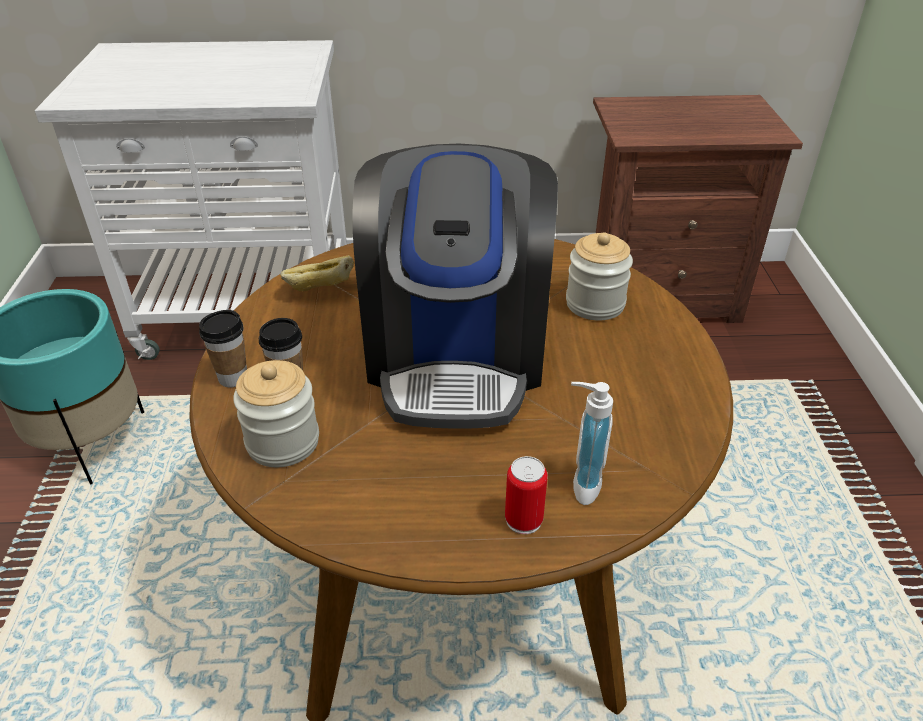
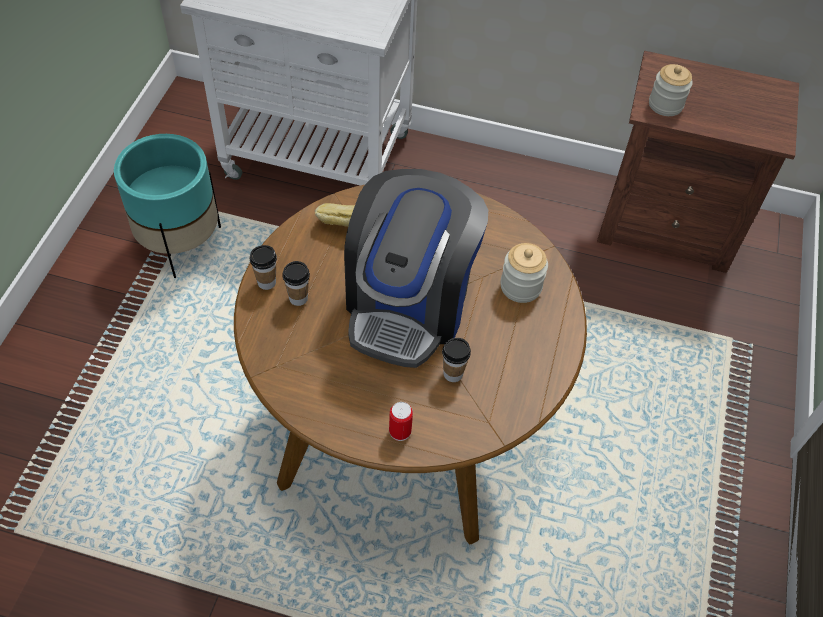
camera: 15 degrees right, 15 degrees up
(283, 442) = (283, 339): jar -> jar (665, 105)
(562, 422) = (453, 374): none -> cup
(580, 484) = (443, 419): soap dispenser -> none

